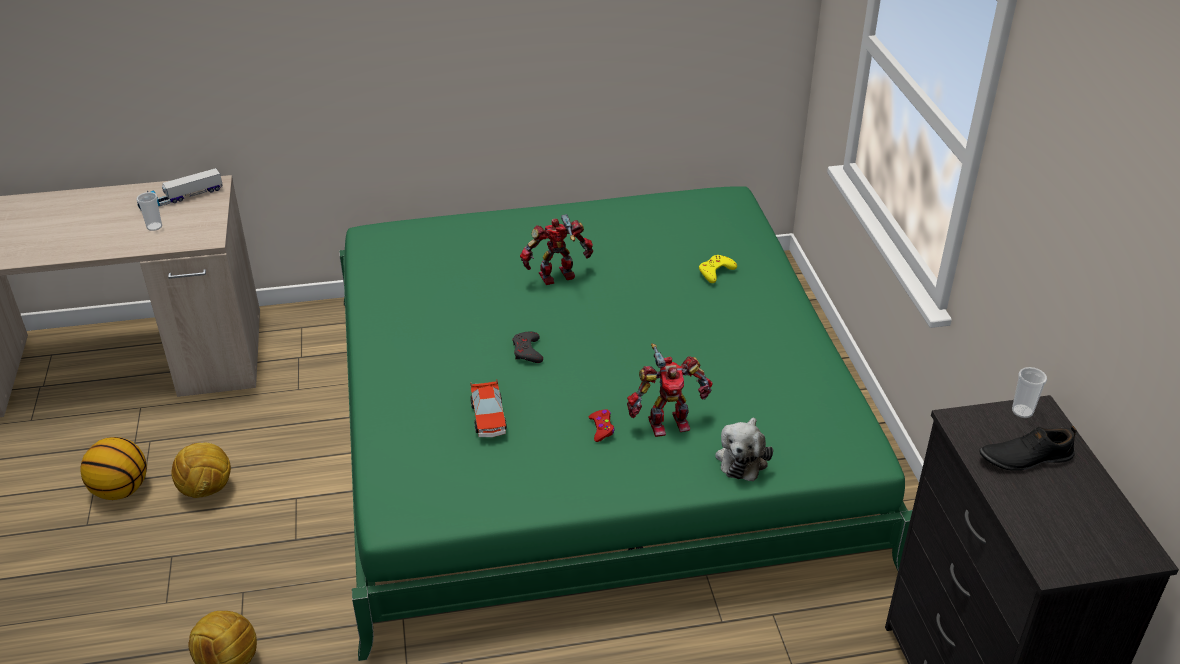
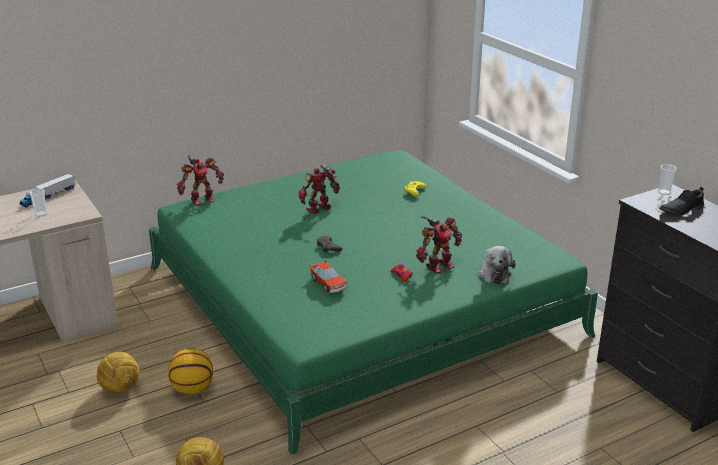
camera: 20 degrees left, 10 degrees down
(121, 490) = (55, 402): basketball -> basketball (192, 389)
(409, 226) = (202, 200): none -> toy robot

